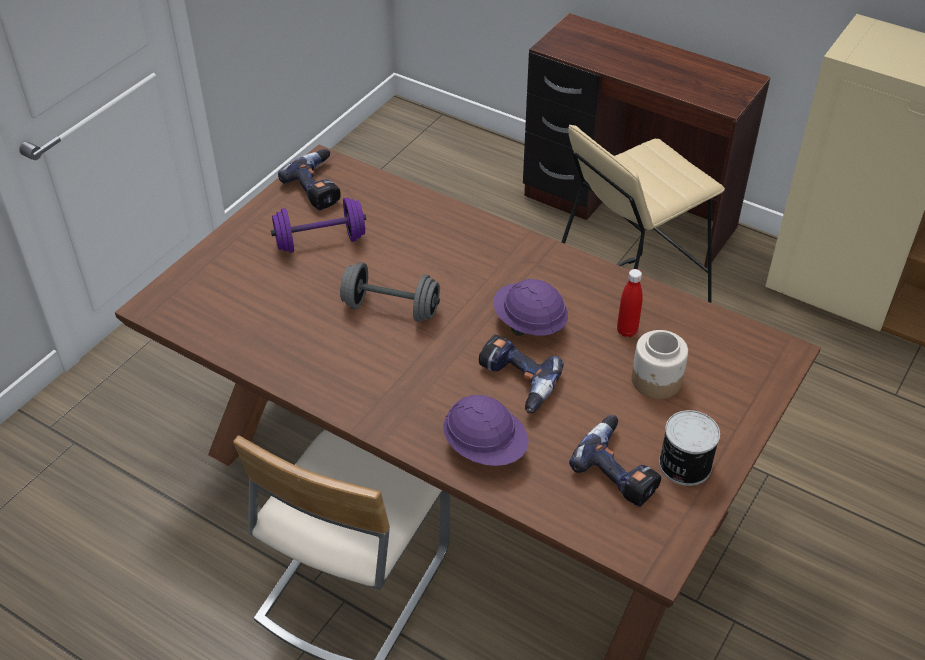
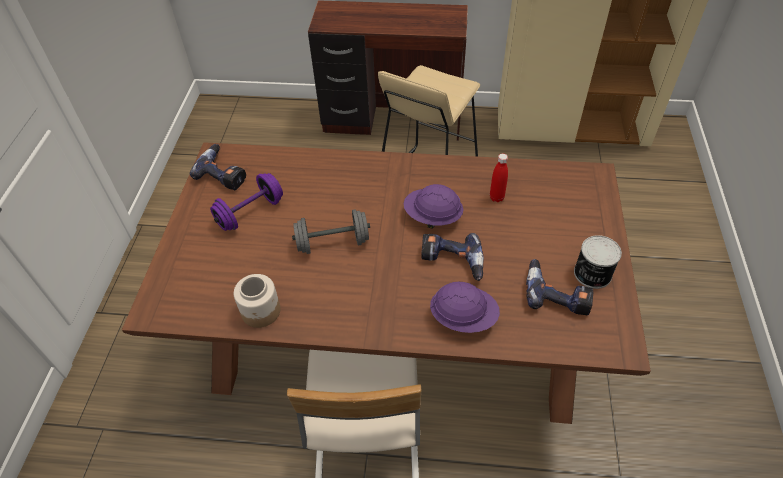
camera: 25 degrees left, 5 degrees up
(656, 381) = (537, 224): jar -> jar (261, 311)

